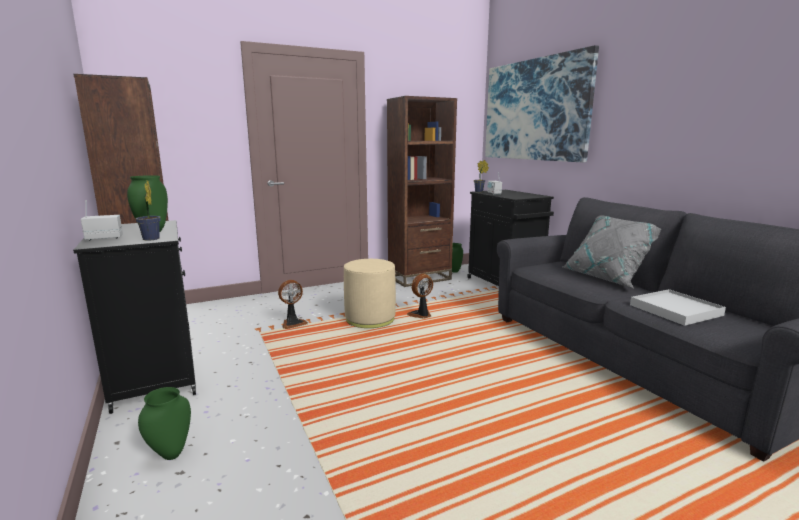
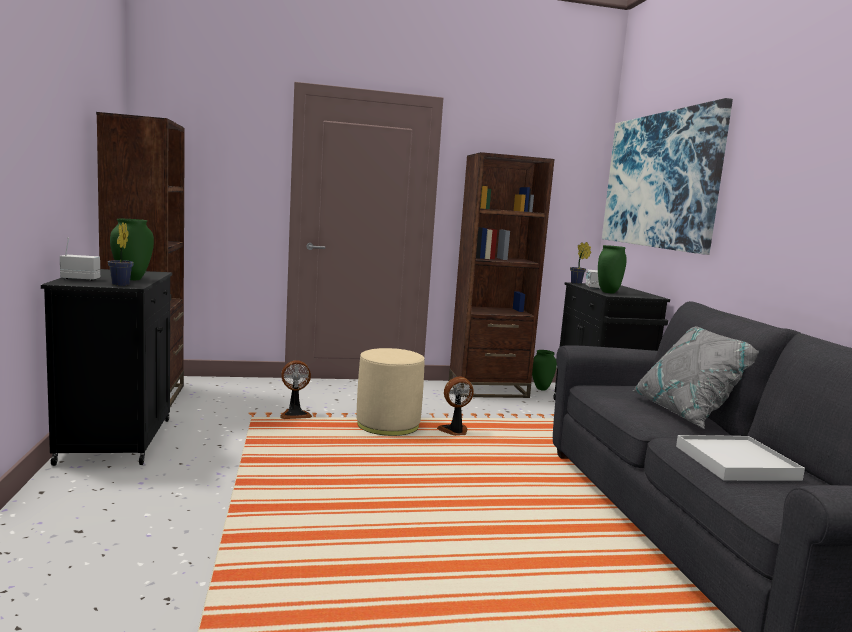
camera: 15 degrees right, 5 degrees down
(171, 455) = (81, 514): green vase -> green vase (609, 292)

